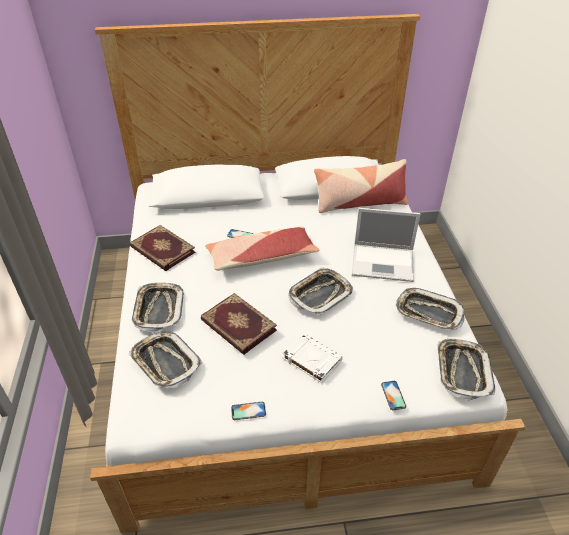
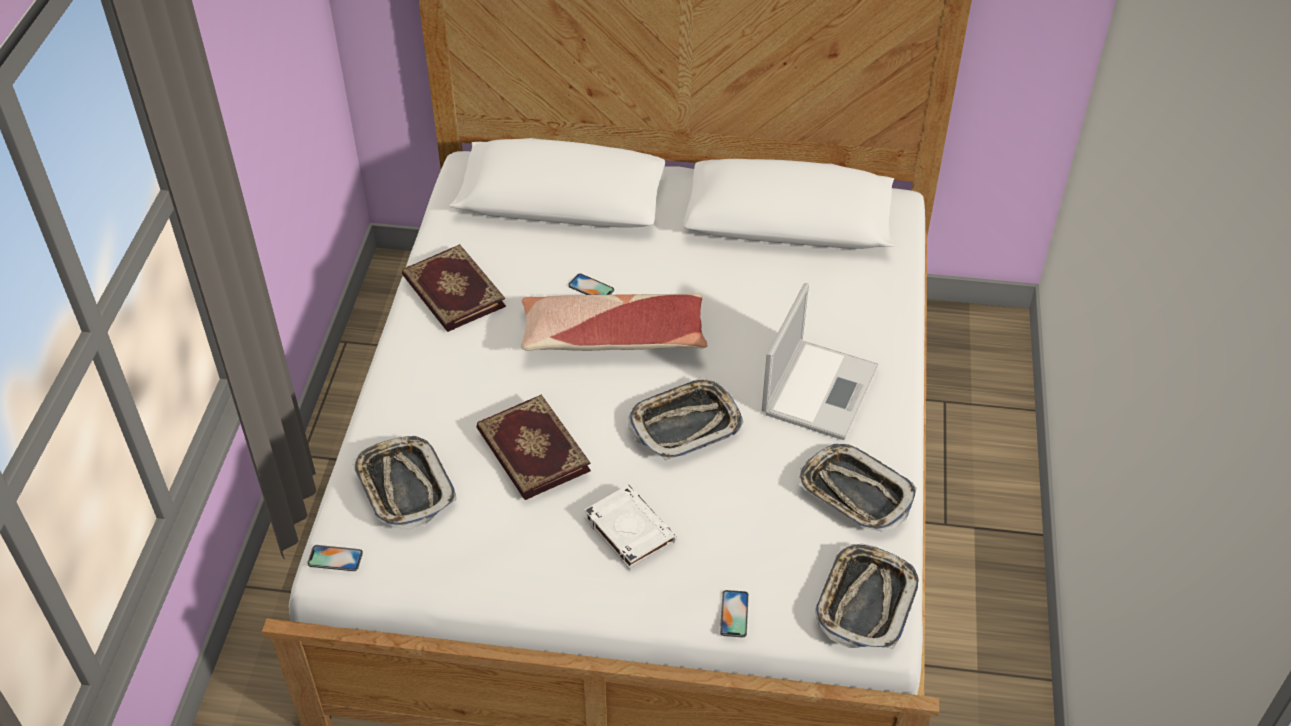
camera: 15 degrees right, 5 degrees up
(158, 309) = (418, 397): tray -> none
(248, 411) = (504, 587): phone -> phone (335, 558)
(360, 203) = (828, 262): pillow -> none
(384, 262) = (820, 388): laptop -> laptop turned 90 degrees counterclockwise

